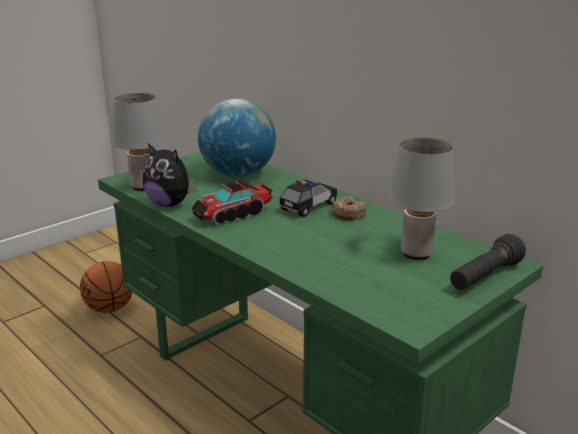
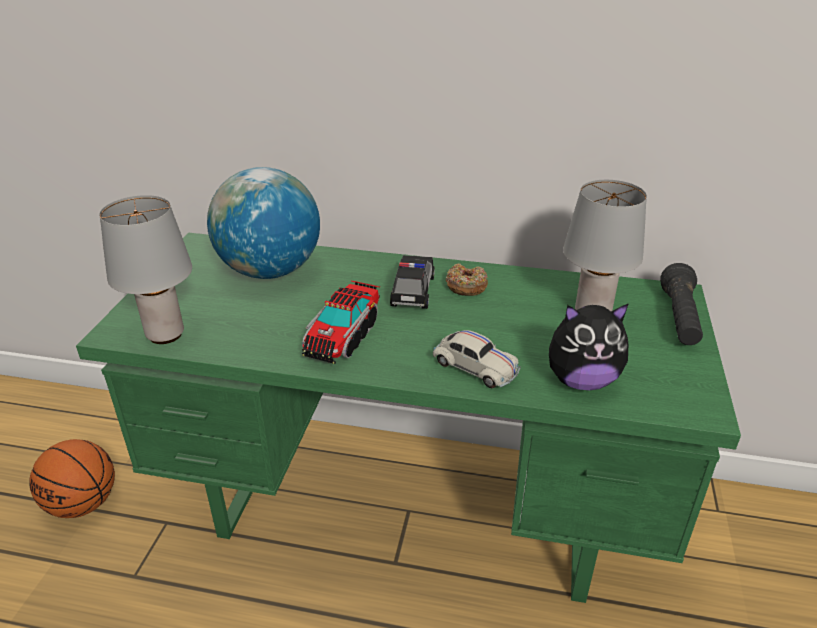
camera: 35 degrees left, 10 degrees up
(170, 204) = (240, 349): plush toy -> plush toy (581, 380)
(288, 253) = (475, 367): none -> white toy car

